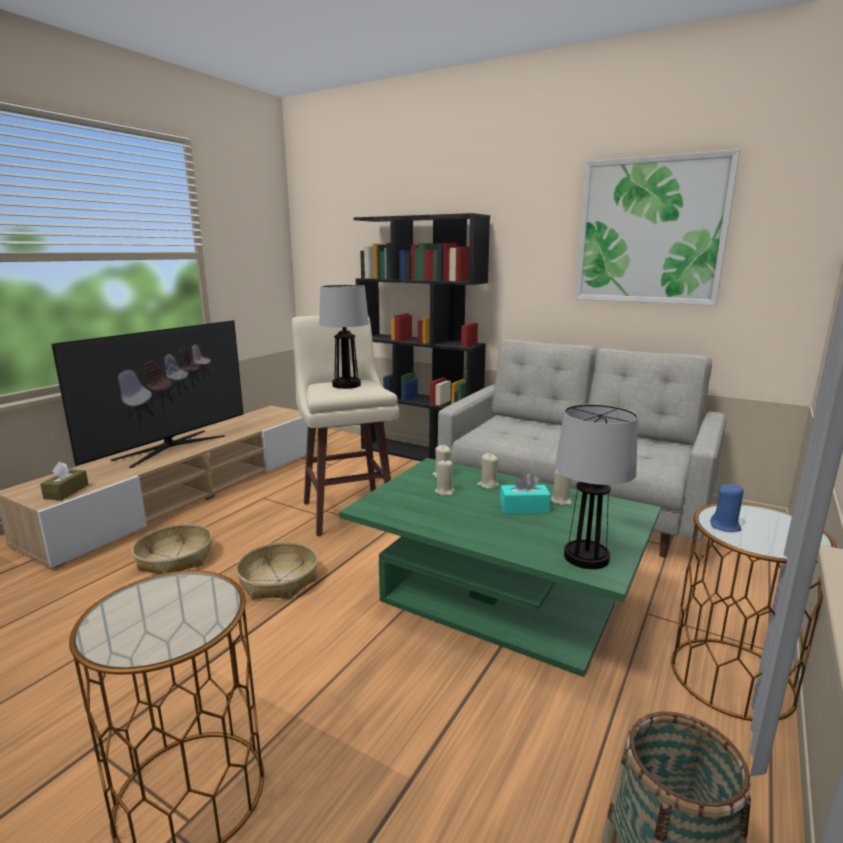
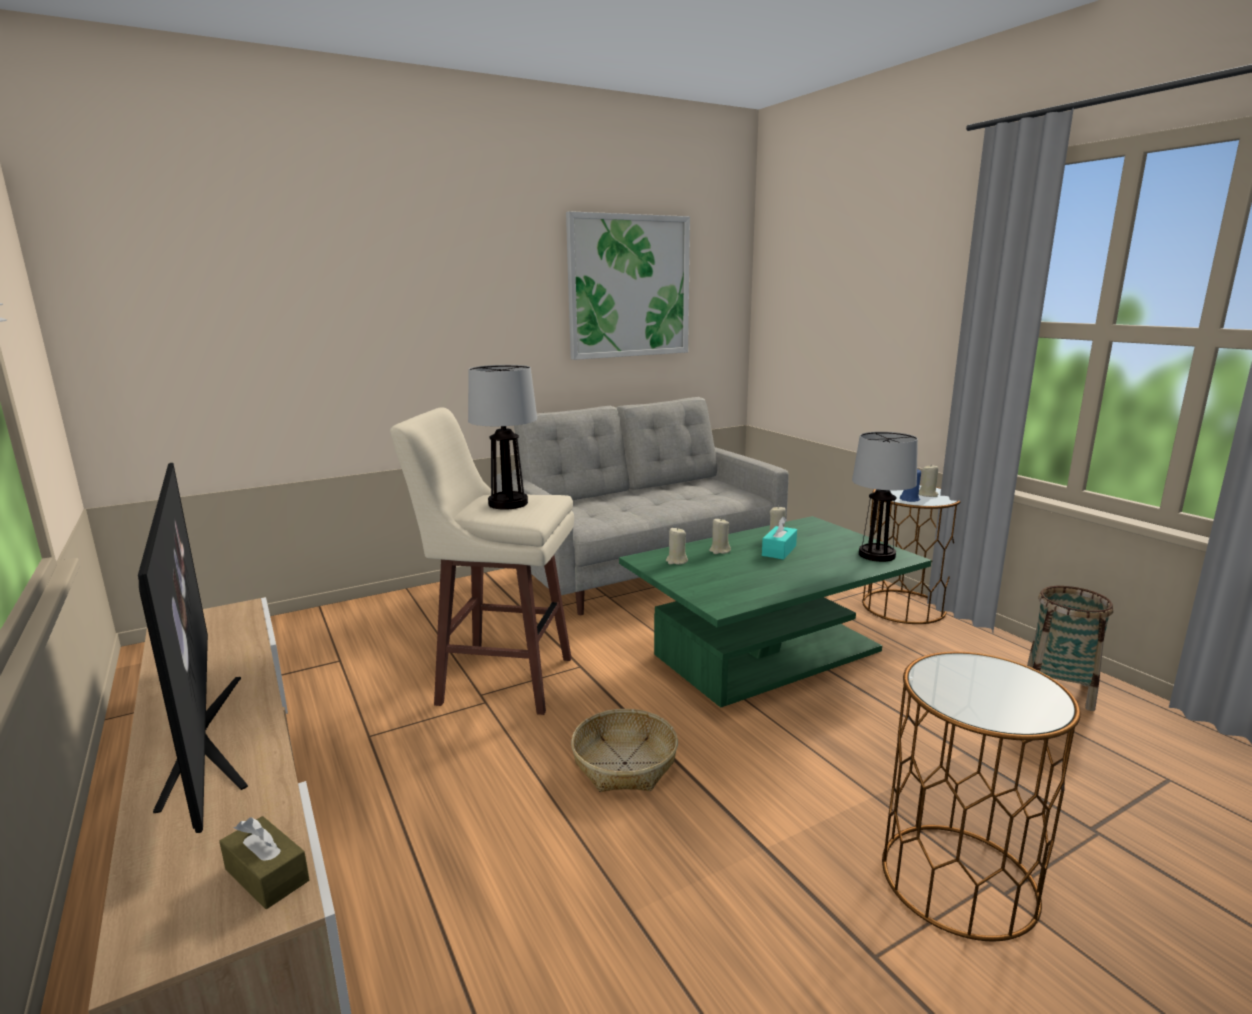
camera: 60 degrees left, 0 degrees up
(175, 559) = (473, 849): basket -> none
(420, 453) = (411, 597): black bookcase -> none
(445, 491) = (716, 568): beige candle -> beige candle (928, 495)

